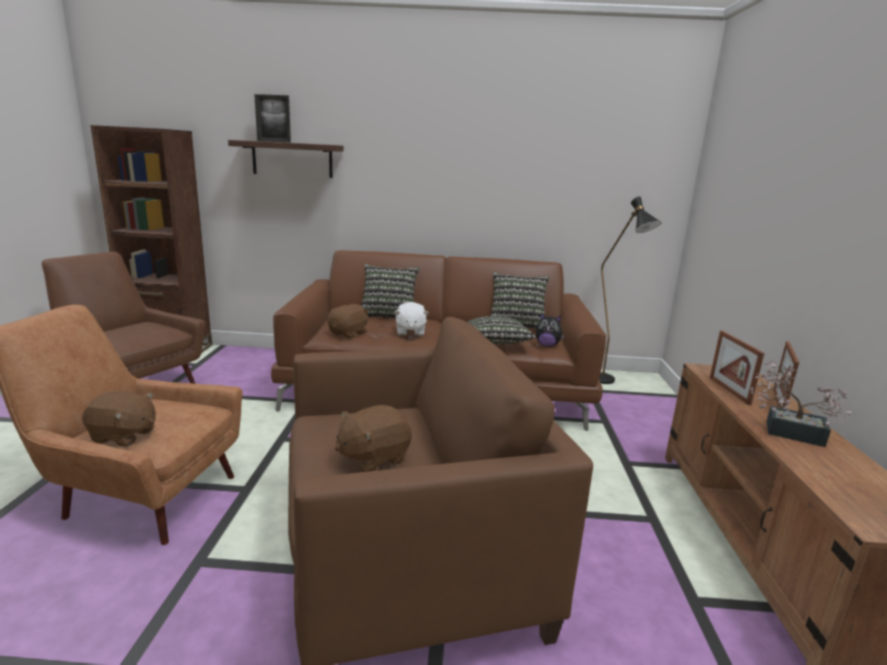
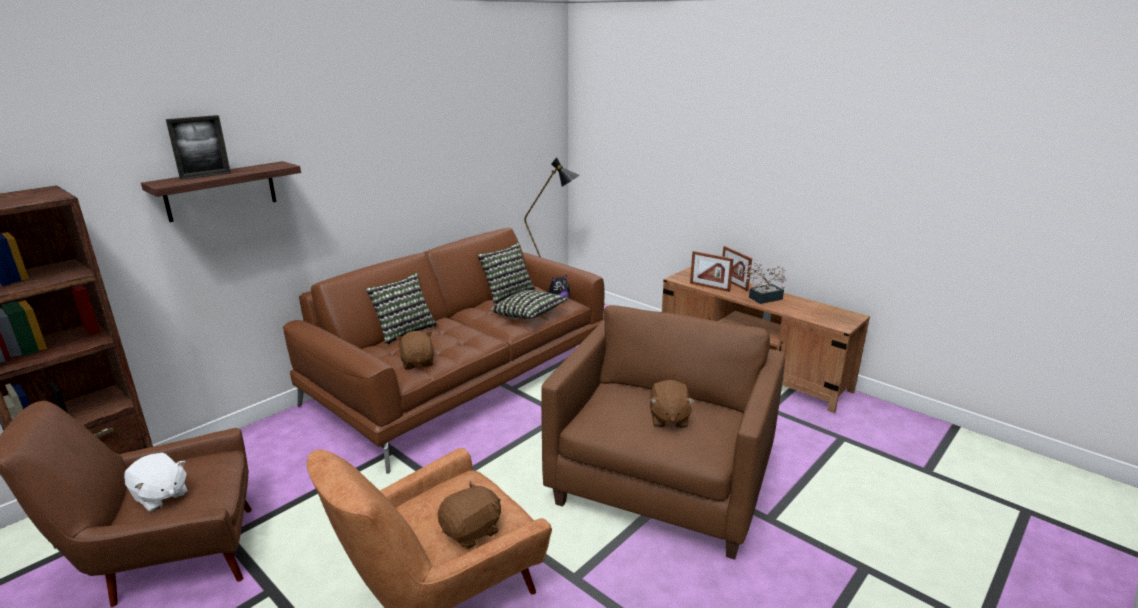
camera: 50 degrees left, 5 degrees up
(410, 332) = (456, 336): white plush toy -> white plush toy (160, 496)

